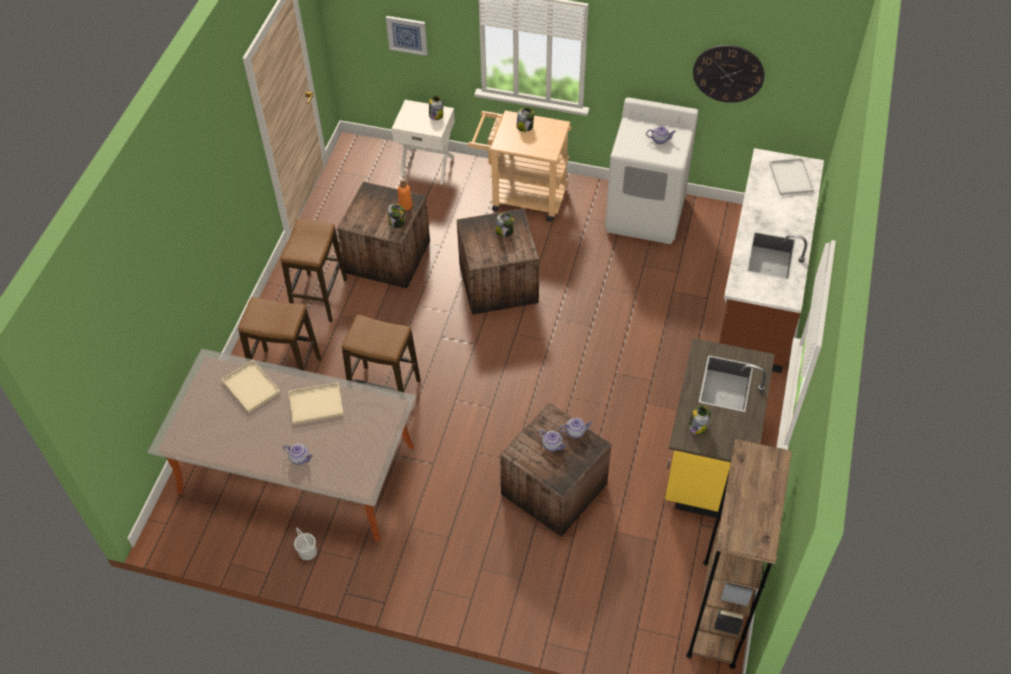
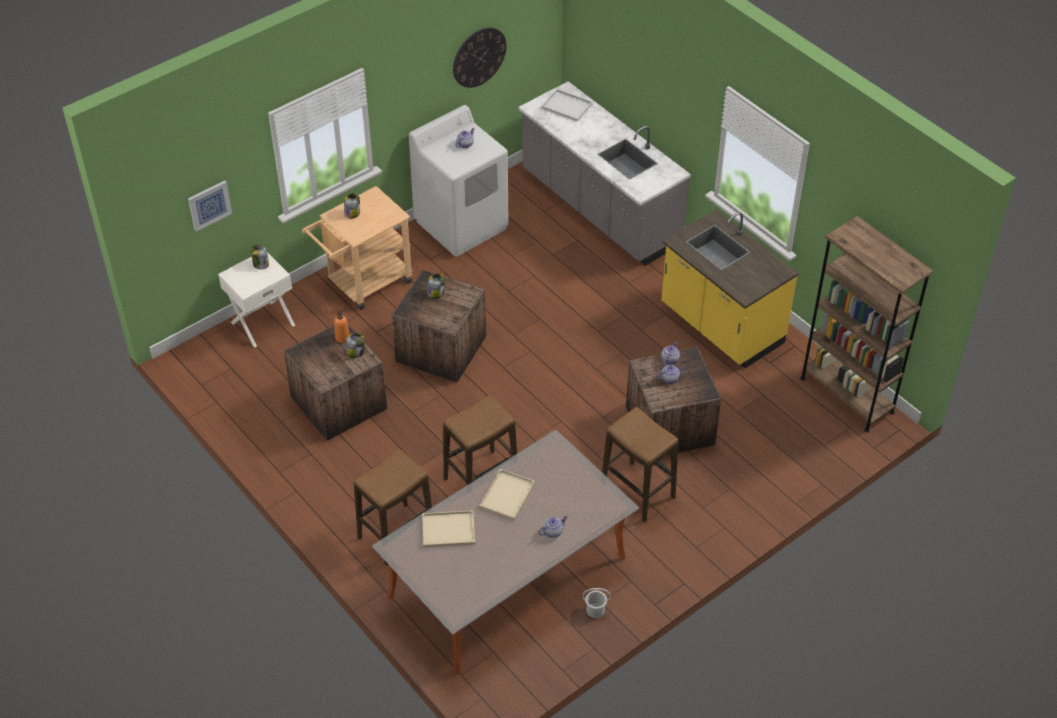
camera: 55 degrees left, 5 degrees down
(320, 298) = (337, 472): stool -> stool (638, 492)
(697, 426) = (741, 282): jar -> none
(759, 290) = (599, 209): brown counter -> grey counter

